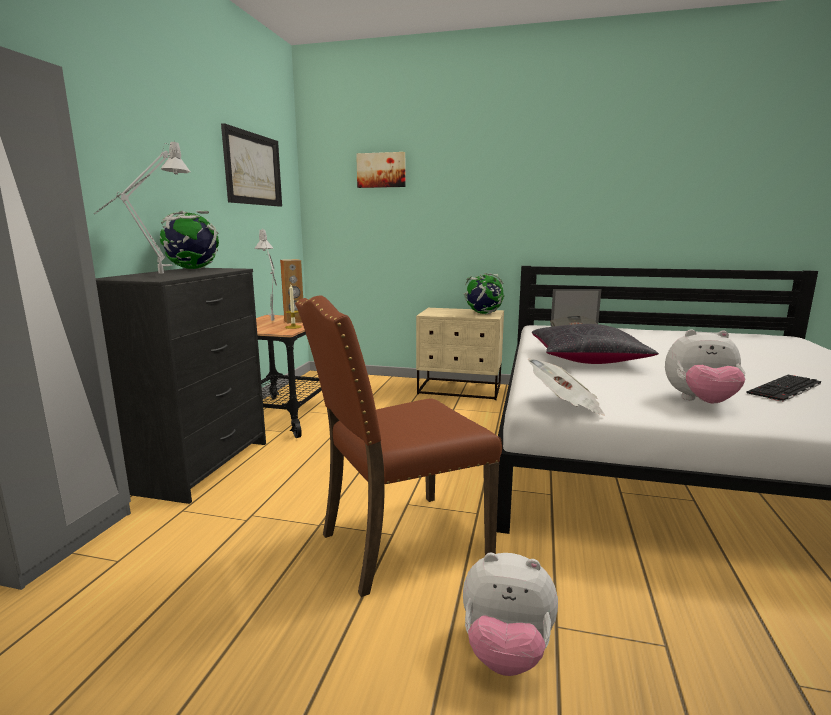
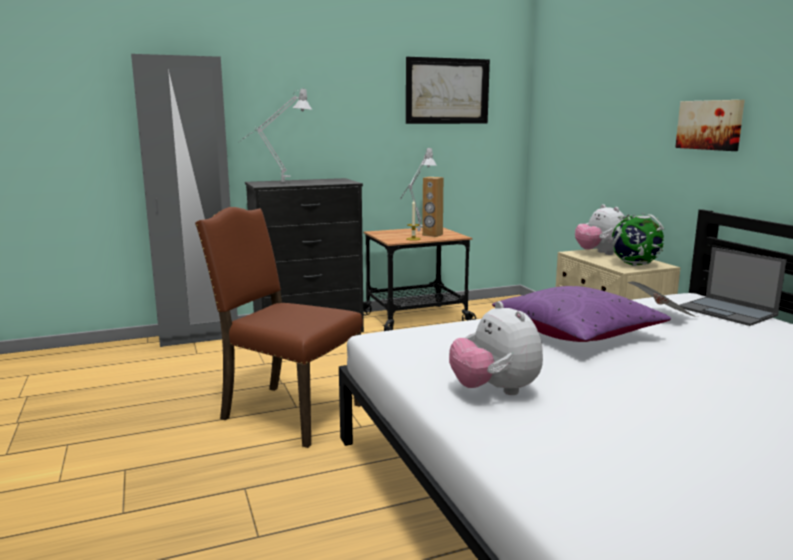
camera: 55 degrees right, 0 degrees up
(192, 269) = (333, 179): globe -> none
(381, 170) = (587, 81): picture -> picture (710, 125)
(506, 651) = (205, 475): plush toy -> plush toy (599, 253)
(565, 406) = (389, 345): newspaper -> none
(587, 359) = (576, 333): black pillow -> purple pillow
(785, 389) = (649, 431): keyboard -> none

